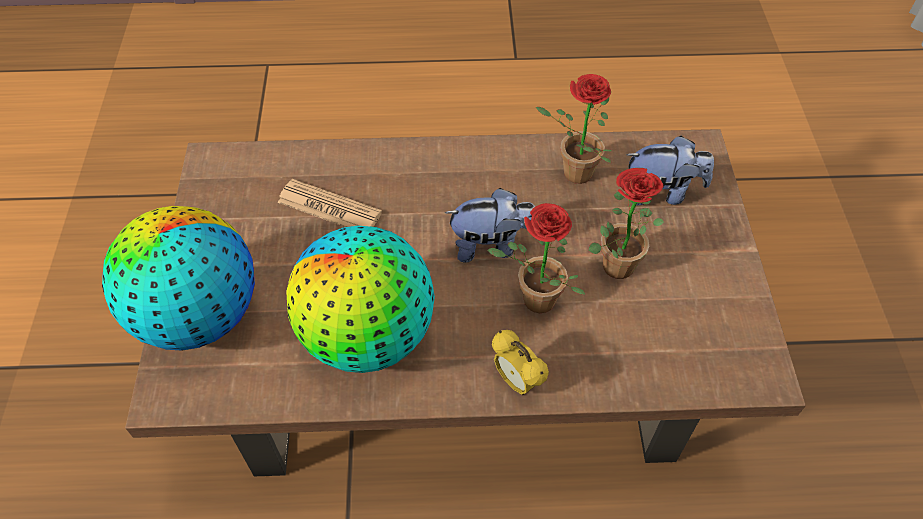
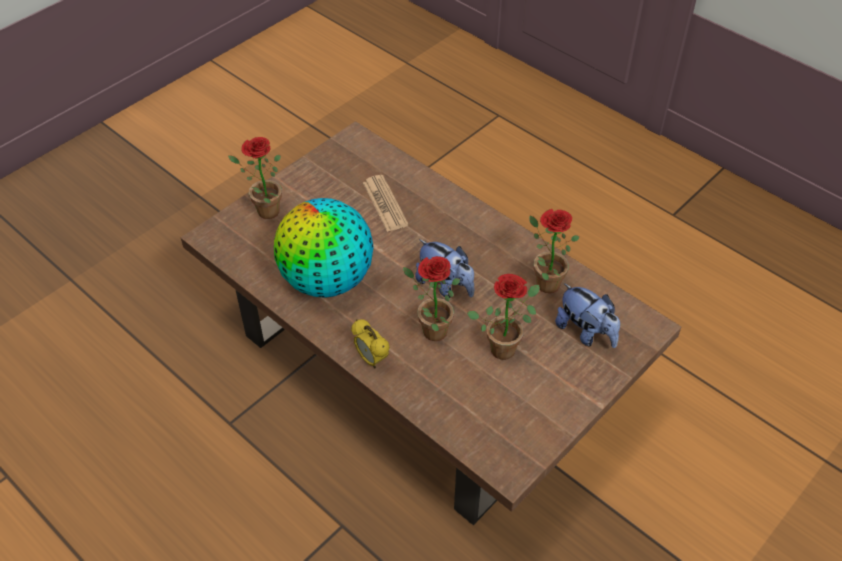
camera: 45 degrees right, 5 degrees down
(198, 316) = (263, 211): globe -> potted plant
(517, 381) = (371, 359): alarm clock -> alarm clock turned 45 degrees counterclockwise

